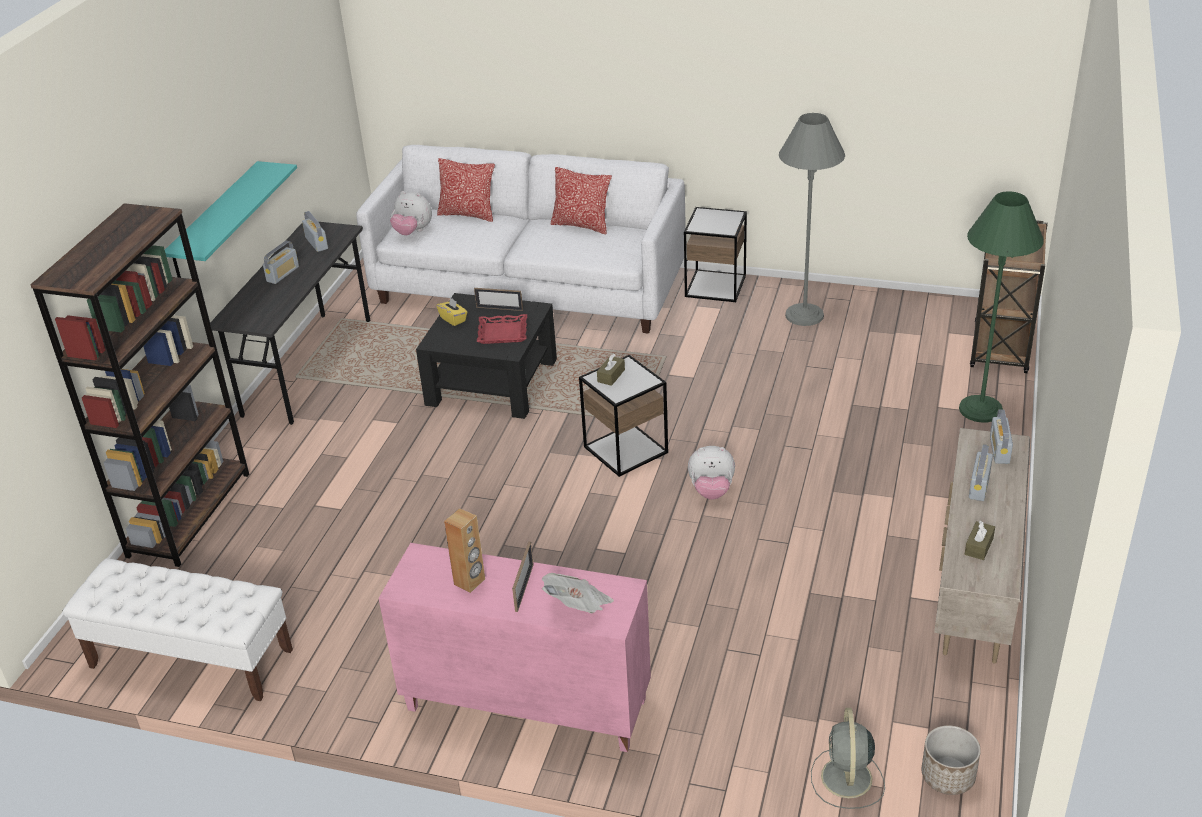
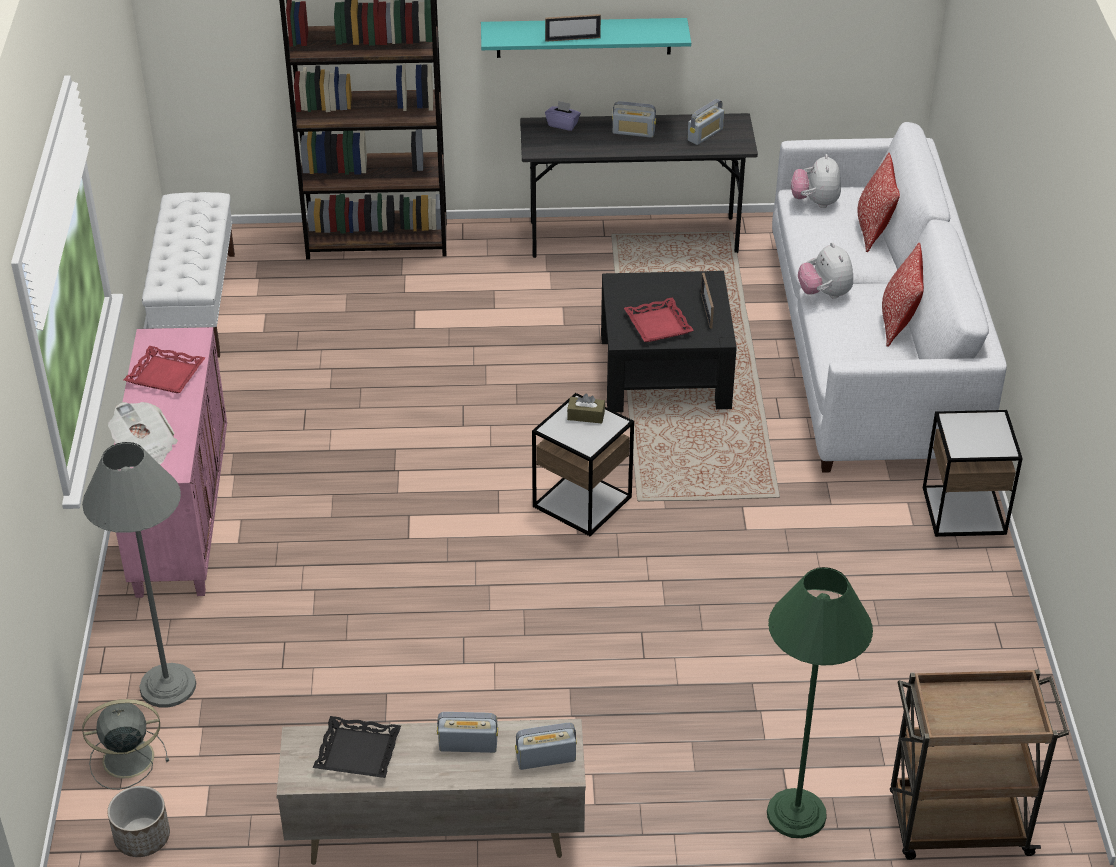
camera: 70 degrees right, 5 degrees up
(239, 306) = (563, 124): none -> purple tissue box
(453, 319) = (669, 283): yellow tissue box -> none
(470, 582) = (166, 374): brown speaker -> red tray
(524, 587) = (164, 408): picture frame -> picture frame (572, 39)
(711, 491) = (533, 584): plush toy -> plush toy (824, 294)
(804, 315) = (938, 607): grey floor lamp -> grey floor lamp (168, 686)
(979, 546) = (357, 753): brown tissue box -> black tray

